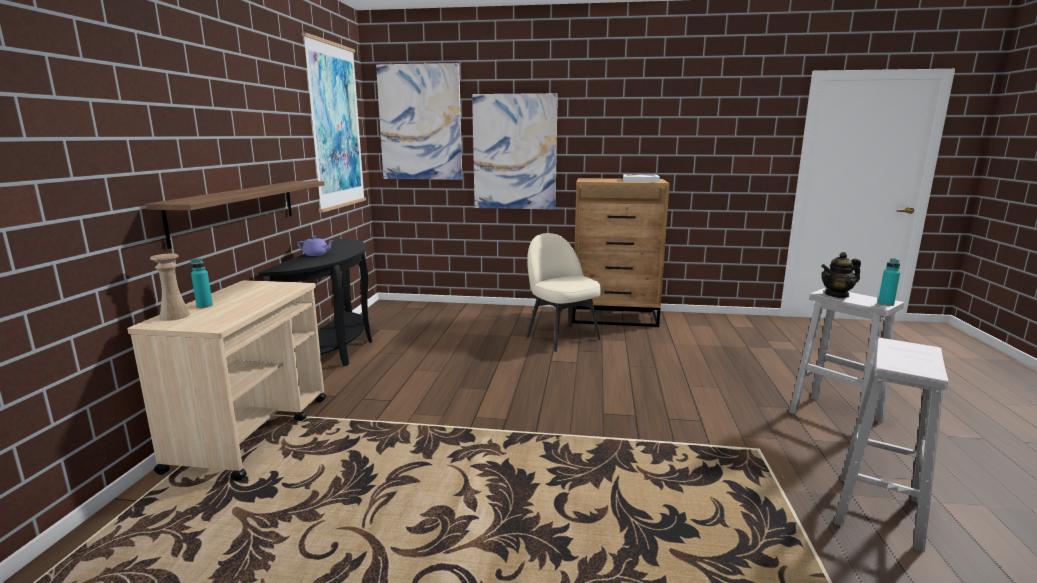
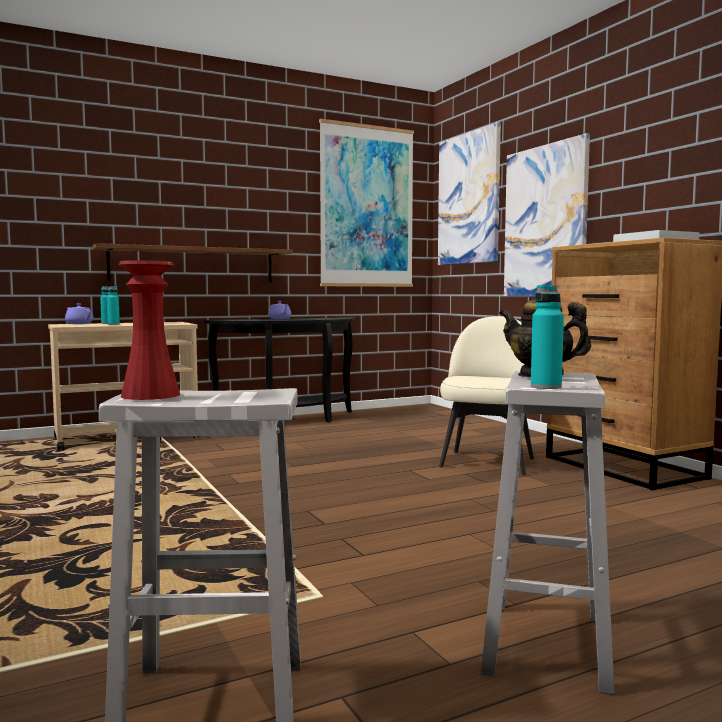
camera: 55 degrees right, 10 degrees down
(174, 316) = (79, 324): beige vase -> purple teapot
(235, 306) = (113, 324): none -> turquoise bottle
(913, 367) = (150, 395): none -> red vase

